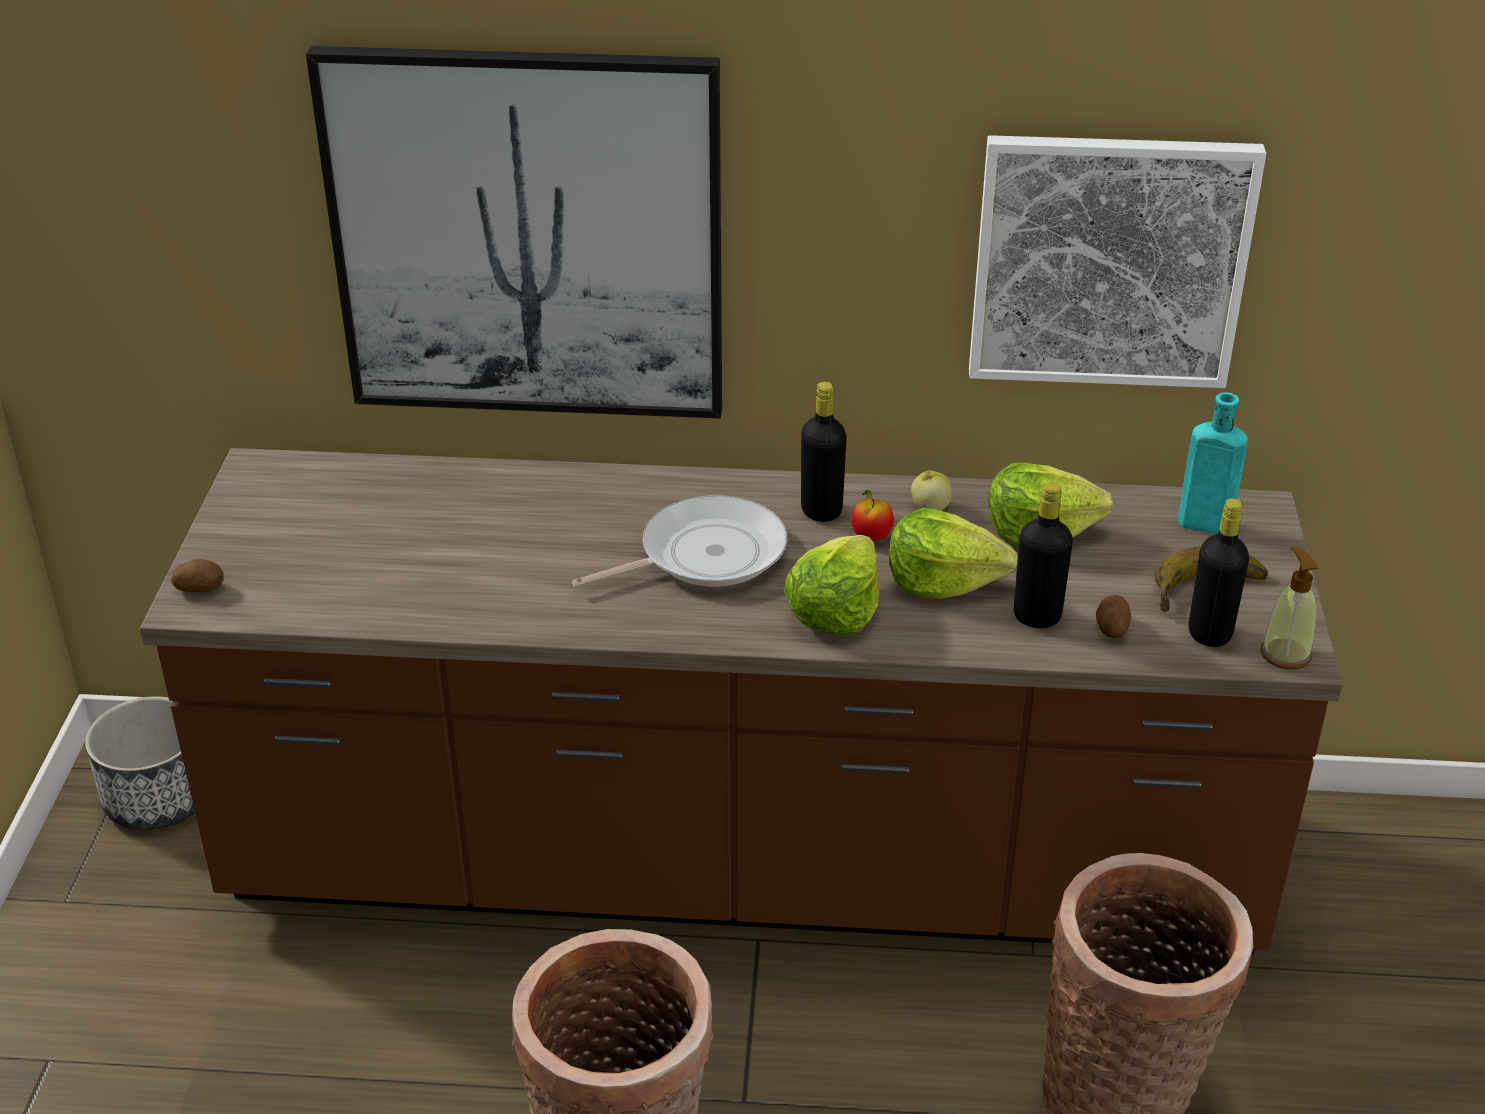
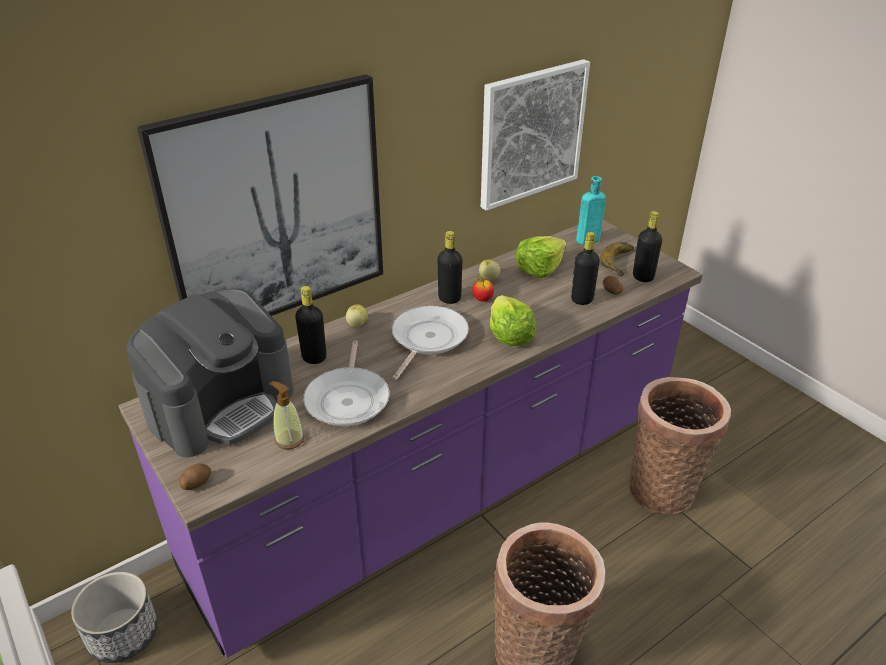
camera: 40 degrees left, 0 degrees up
(336, 508) = (221, 405): none -> coffee machine
(491, 581) = (348, 398): none -> frying pan
(520, 503) = (314, 357): none -> black bottle
(635, 484) = (357, 324): none -> apple
(742, 866) = (443, 489): brown counter -> purple counter
(943, 581) = (532, 303): lettuce -> none
(1285, 654) = (674, 272): soap dispenser -> soap dispenser (289, 439)

